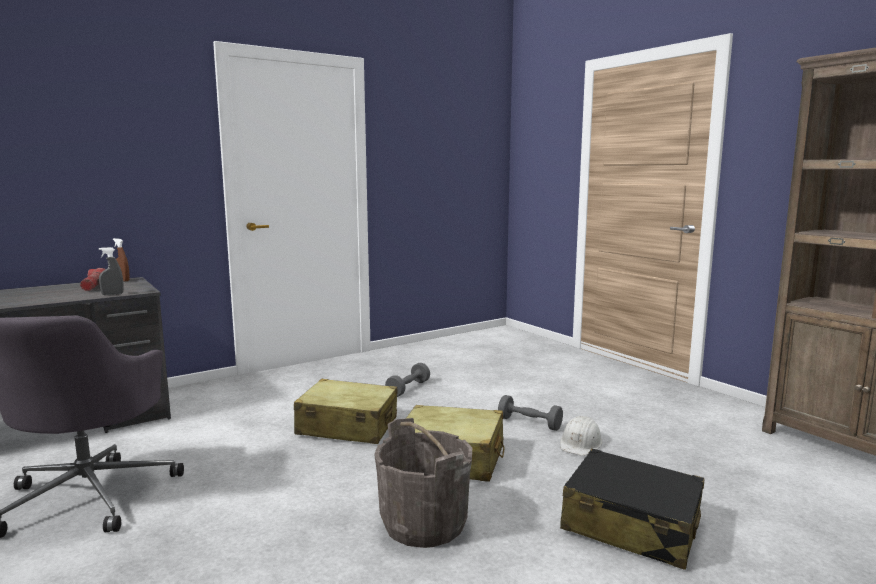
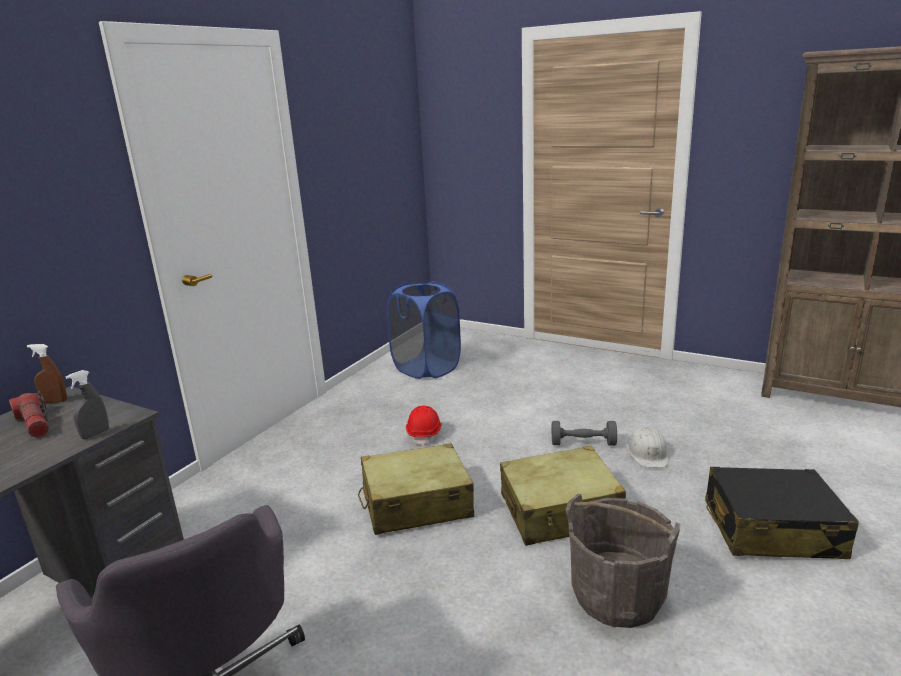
camera: 25 degrees left, 10 degrees up
(408, 389) = (425, 434): grey dumbbell -> red hard hat
(462, 350) = (426, 368): none -> blue laundry basket

